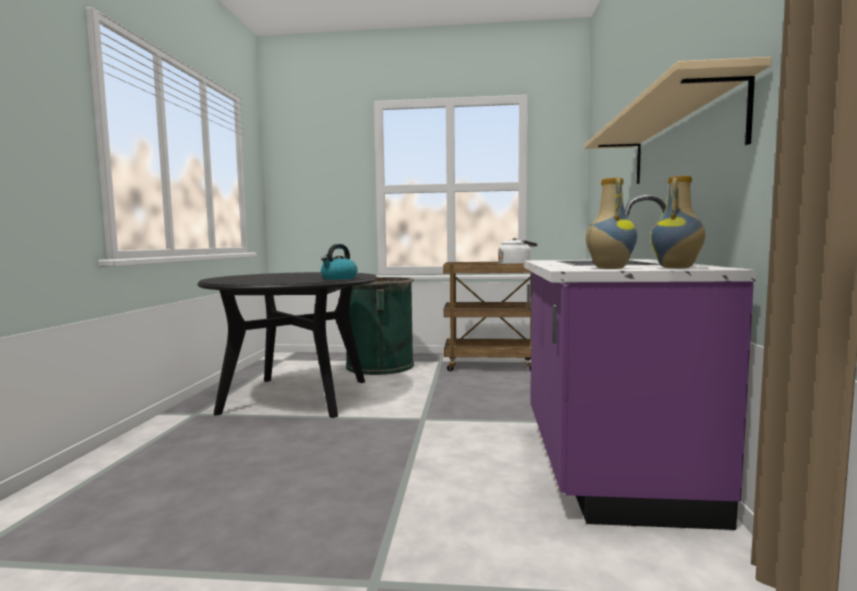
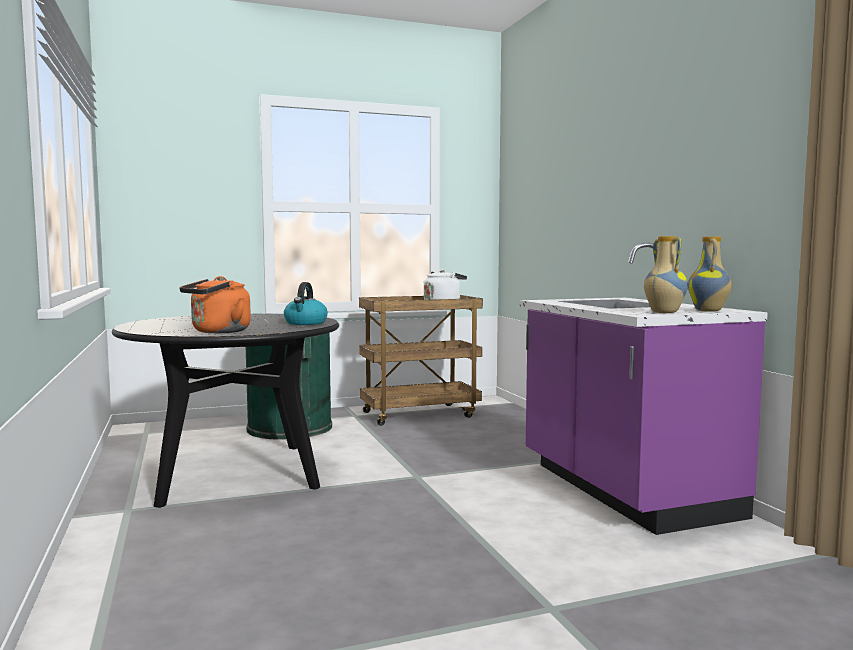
camera: 25 degrees left, 0 degrees up
(252, 282) = (218, 332): none -> orange kettle
(681, 140) = (664, 193): beige shelf -> none

